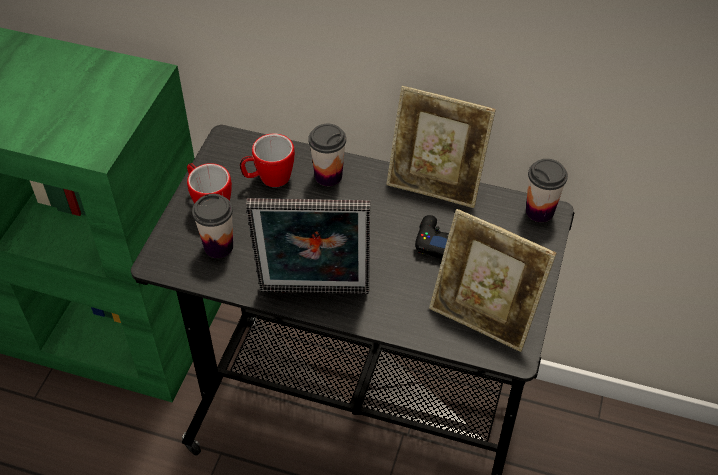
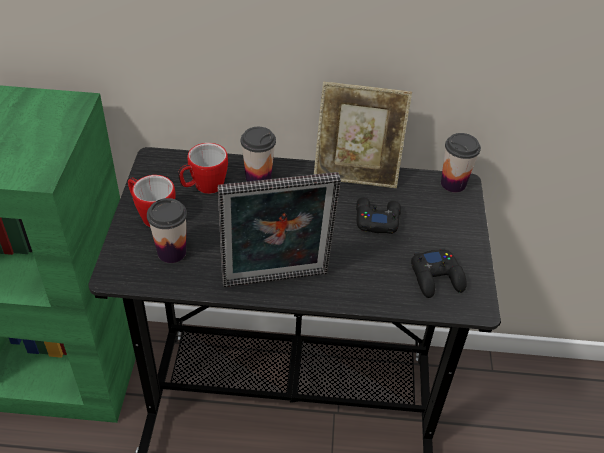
camera: 15 degrees left, 5 degrees down
(483, 316) = (437, 278): picture frame -> black game controller

